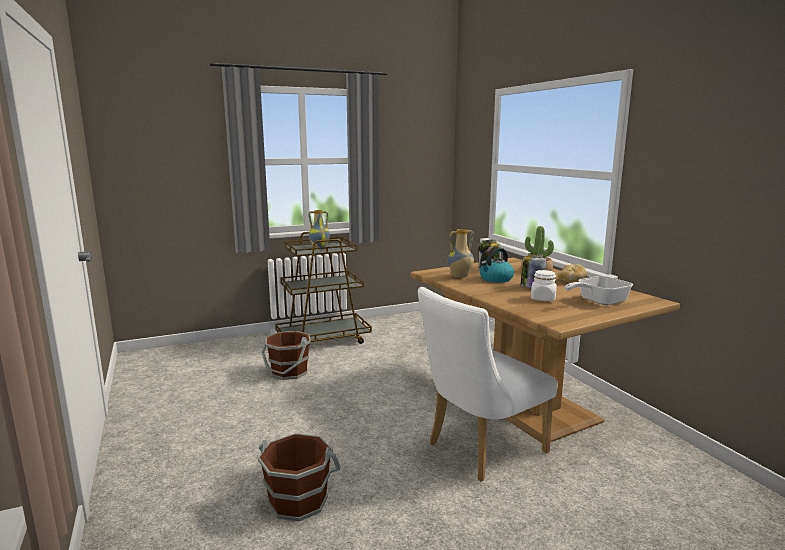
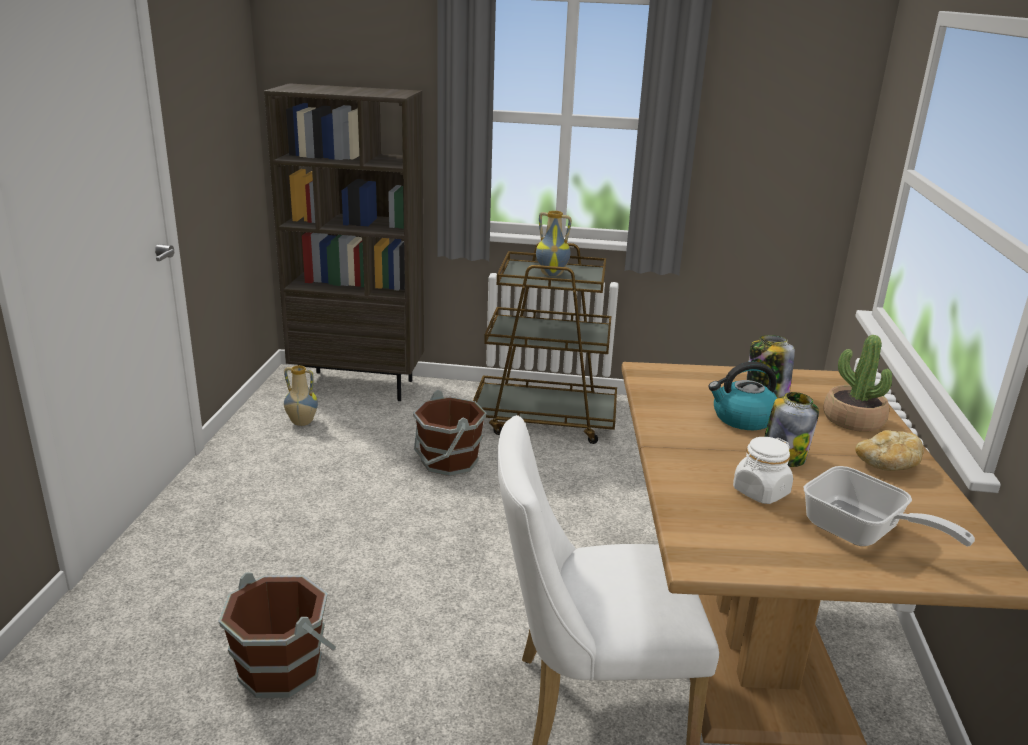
camera: 30 degrees right, 10 degrees up
(188, 350) = (359, 385): none -> brown bookcase
(460, 276) = (688, 395): vase -> vase (301, 423)
(598, 301) = (861, 533): frying pan -> frying pan turned 135 degrees counterclockwise

